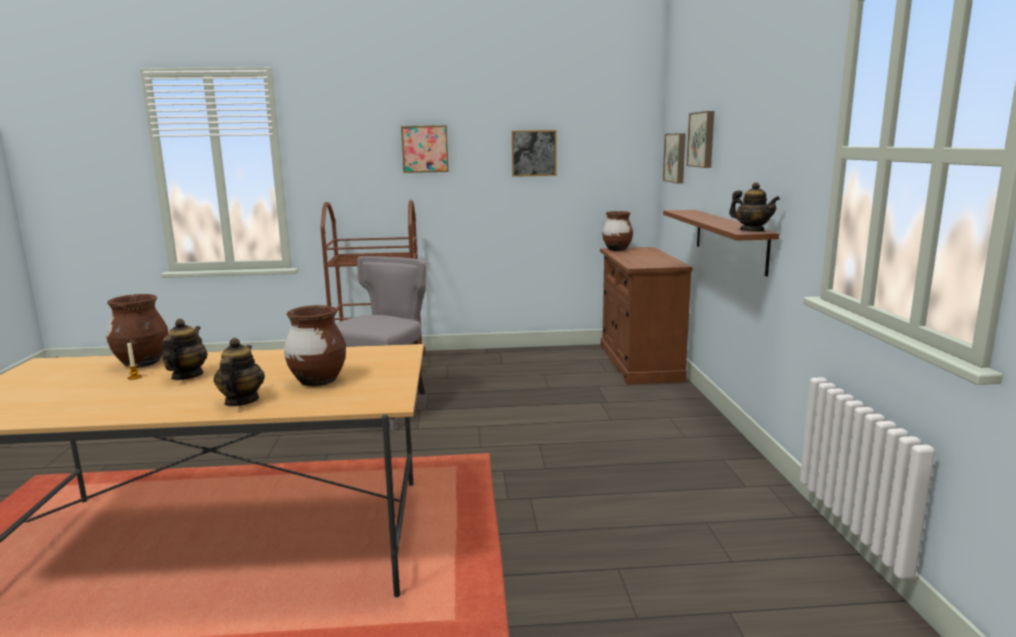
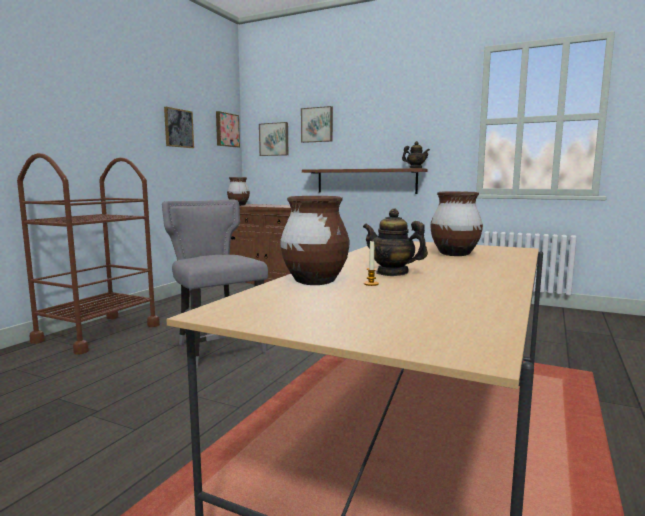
camera: 60 degrees left, 5 degrees down
(241, 401) = (490, 266): teapot -> none
(425, 149) = (100, 111): picture -> picture (226, 130)

